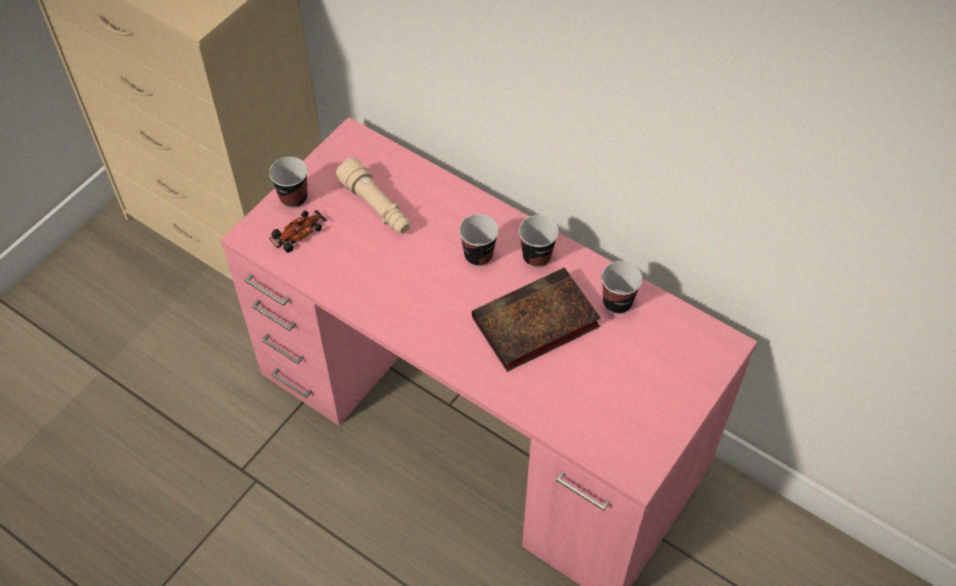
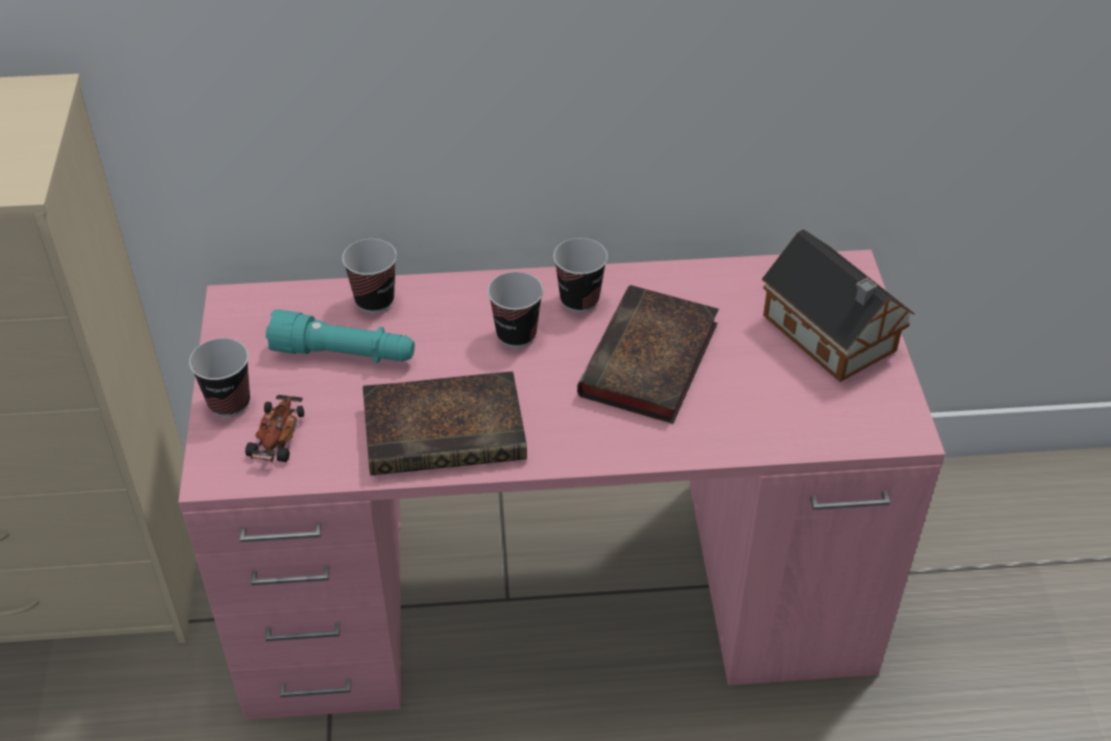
camera: 40 degrees left, 10 degrees down
(376, 206) = (344, 354): beige flashlight -> turquoise flashlight
(384, 290) = (448, 430): none -> book
(617, 303) = (708, 293): cup -> cup (374, 300)
(662, 382) = (832, 337): none -> toy house

